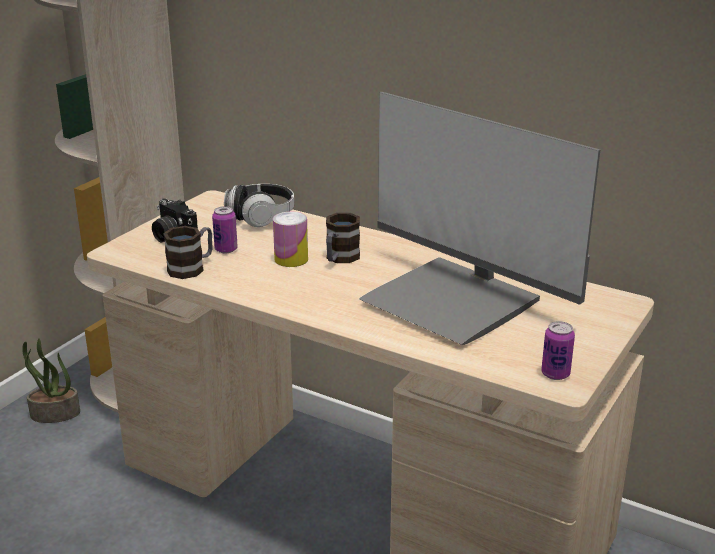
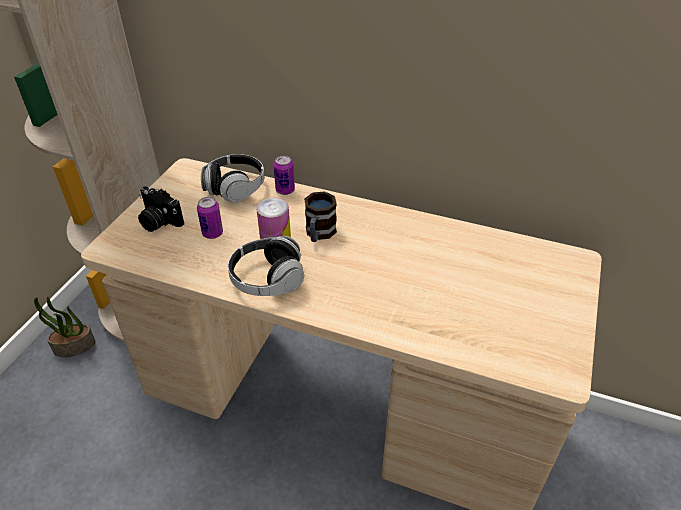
camera: 10 degrees left, 15 degrees up
(192, 267) = (186, 261): mug -> none
(272, 288) = (267, 279): none -> headphones
(453, 301) = (434, 277): monitor -> none
(555, 374) = (551, 362): can -> can (285, 190)

